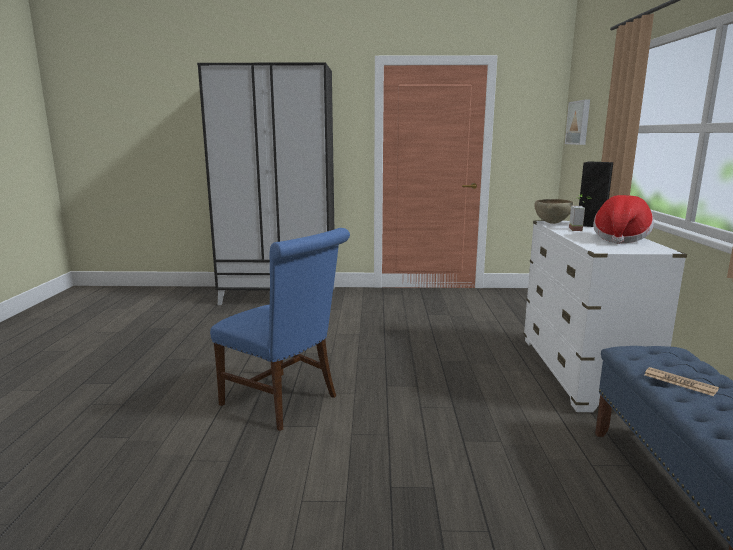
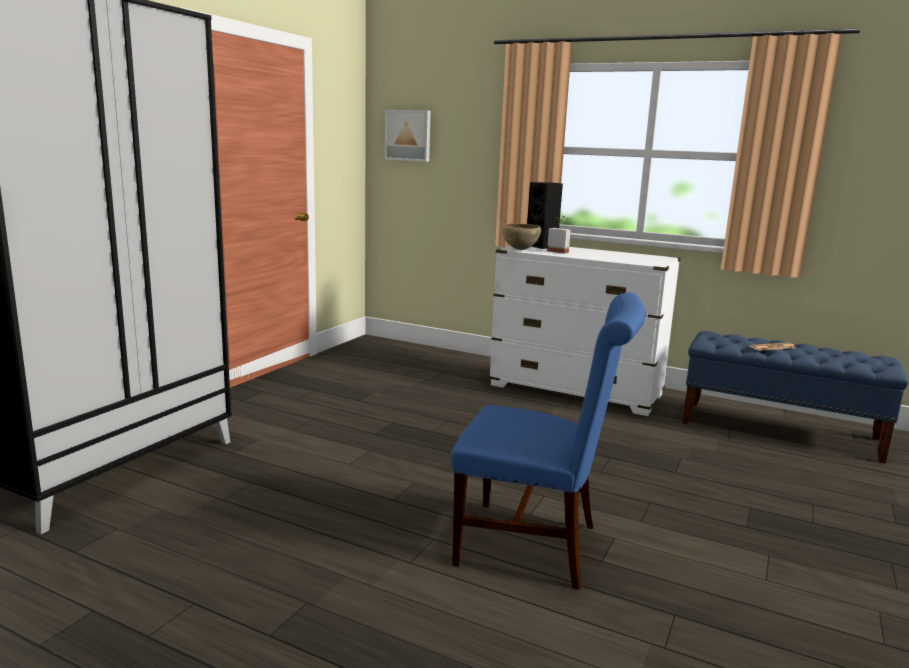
camera: 65 degrees left, 0 degrees up
(285, 401) = (537, 545): blue chair -> blue chair turned 45 degrees clockwise
(620, 239) = (613, 254): hat -> none

